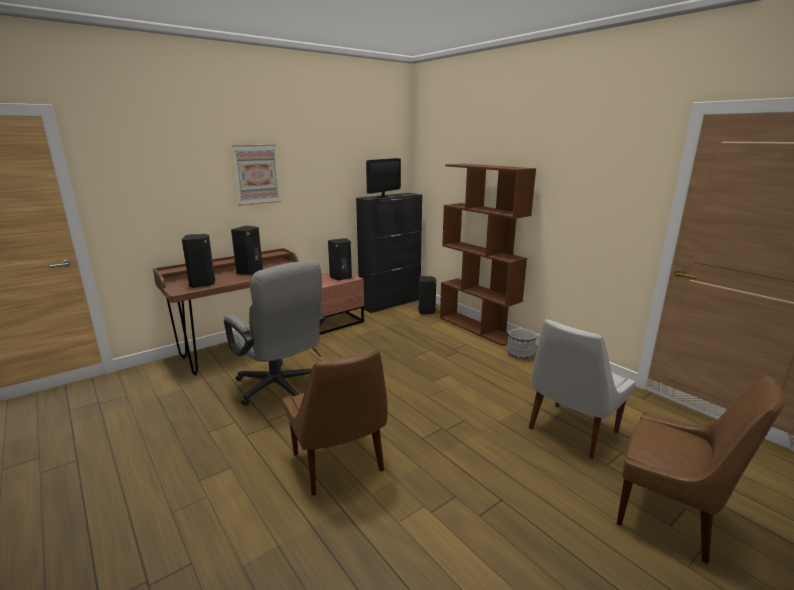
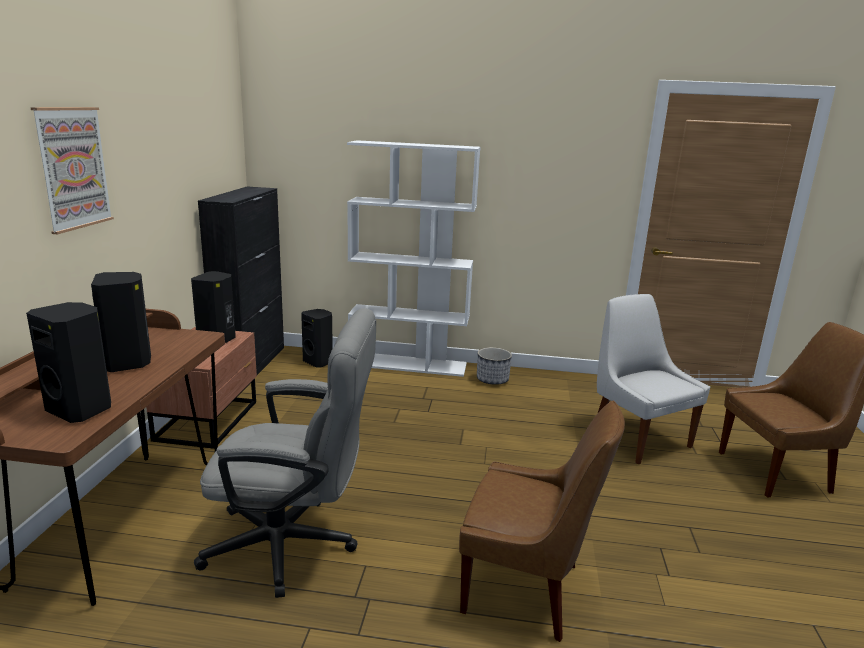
camera: 45 degrees left, 0 degrees up
(383, 197) = (237, 196): monitor -> none
(478, 328) = (408, 364): brown bookcase -> white bookcase
(570, 431) = (637, 438): white chair -> white chair turned 150 degrees clockwise

